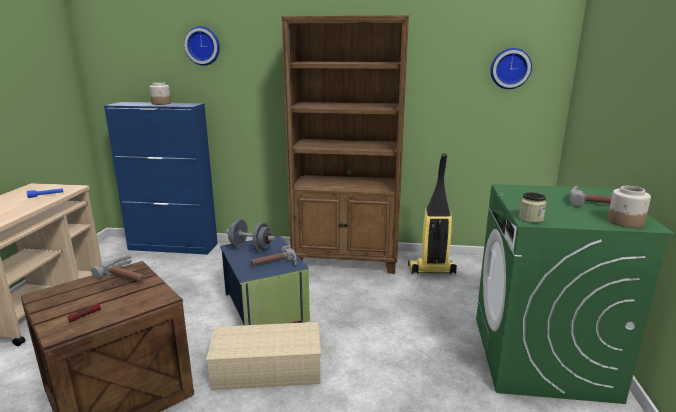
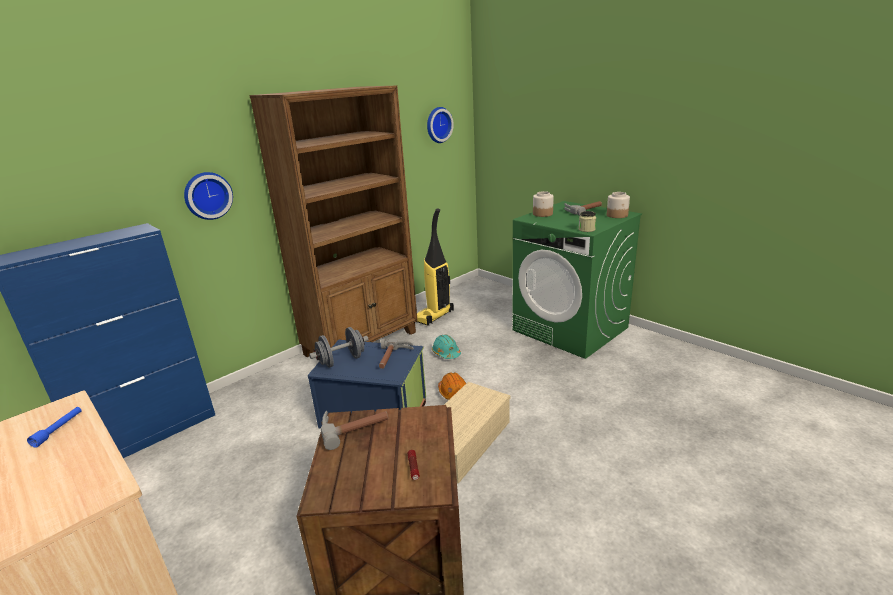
camera: 50 degrees left, 5 degrees up
(161, 103) = (86, 239): jar -> jar (543, 214)
(203, 46) = (123, 143): wall clock -> wall clock (207, 195)
(330, 332) = (453, 393): none -> orange hard hat
(384, 302) = (446, 353): none -> turquoise hard hat

